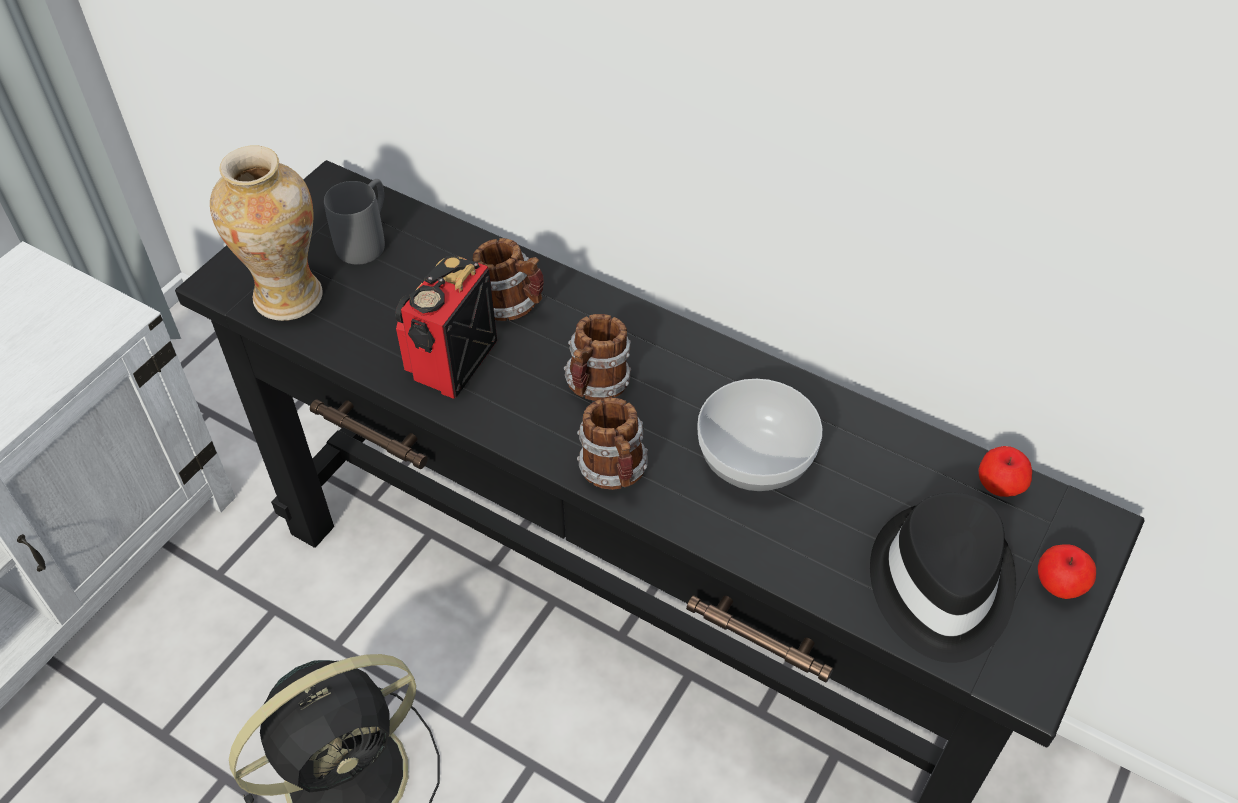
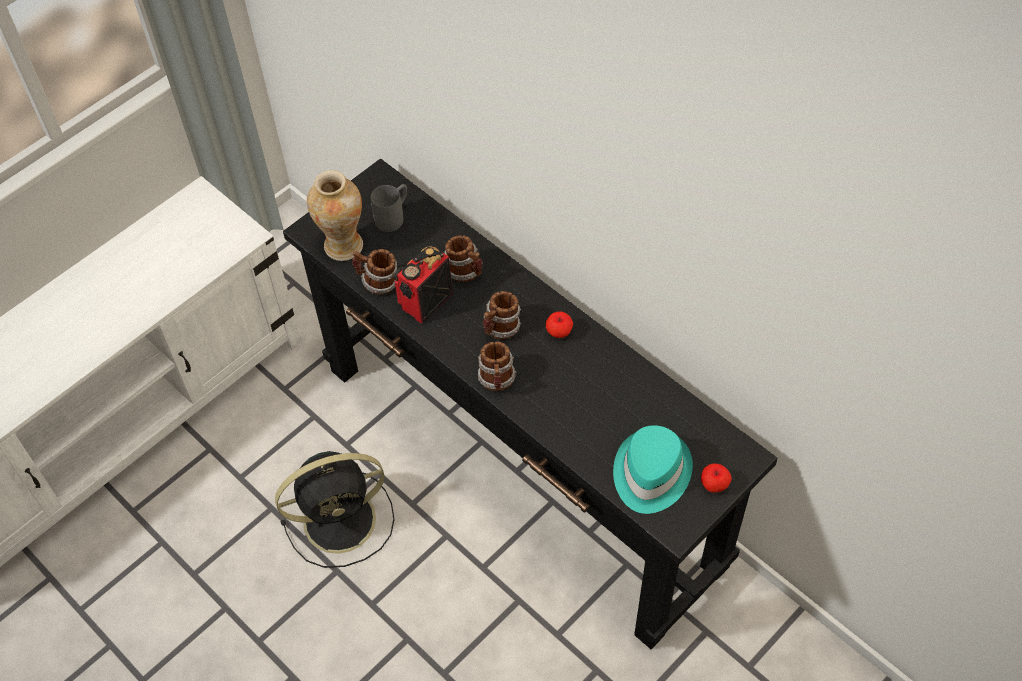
camera: 15 degrees right, 5 degrees up
(361, 345) = (378, 283): none -> mug
(753, 461) = (573, 387): bowl -> none
(940, 585) = (650, 473): black hat -> turquoise hat
(999, 486) = (704, 426): apple -> apple (559, 332)

